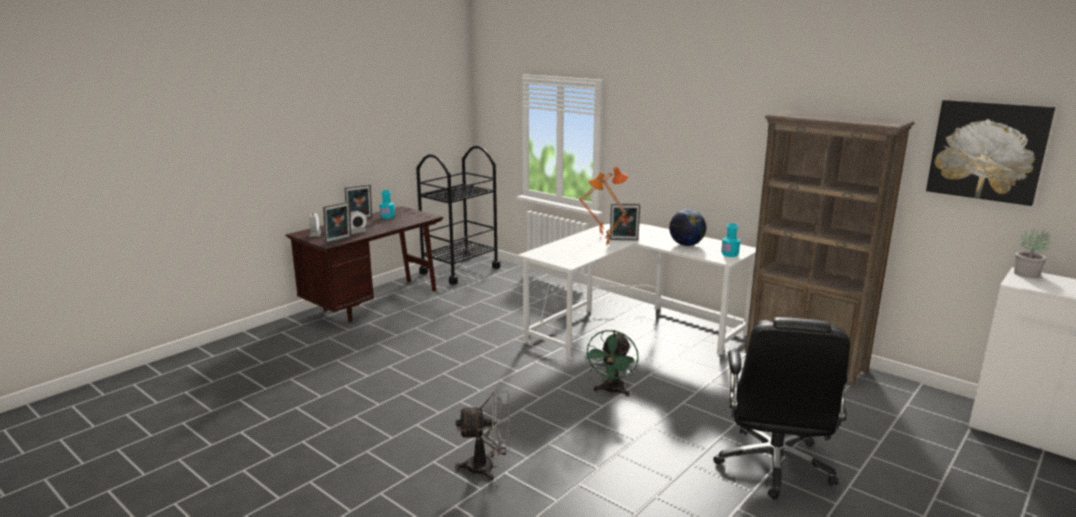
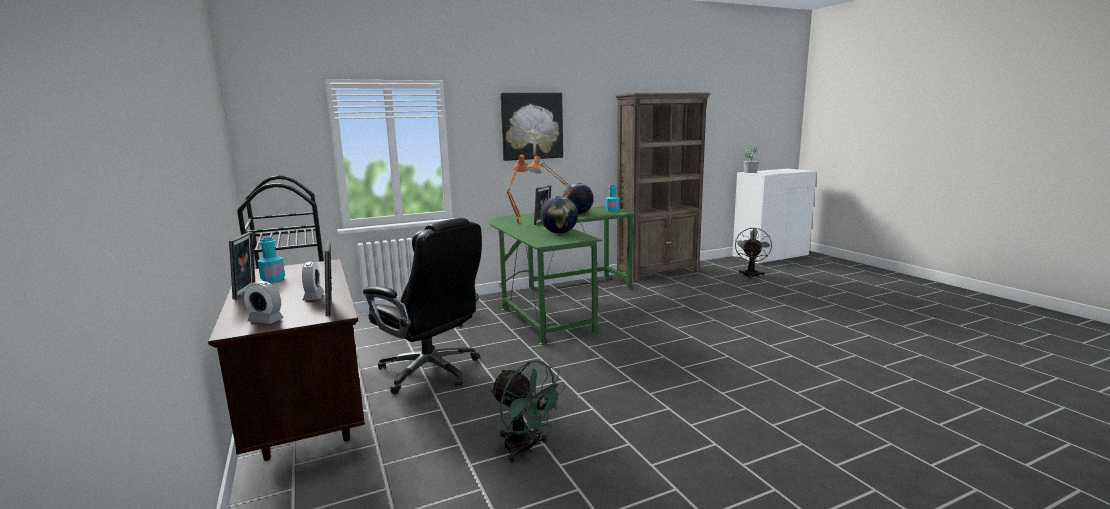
camera: 65 degrees left, 5 degrees down
(488, 467) = (787, 398): grey fan -> grey fan (751, 274)
(580, 252) = (559, 233): none -> globe
(612, 391) = (668, 329): green fan -> green fan (525, 449)
(631, 327) = (558, 302): white desk -> green desk
(774, 466) = (793, 307): black office chair -> black office chair (431, 371)
(987, 151) = (718, 108): picture -> picture (531, 126)

